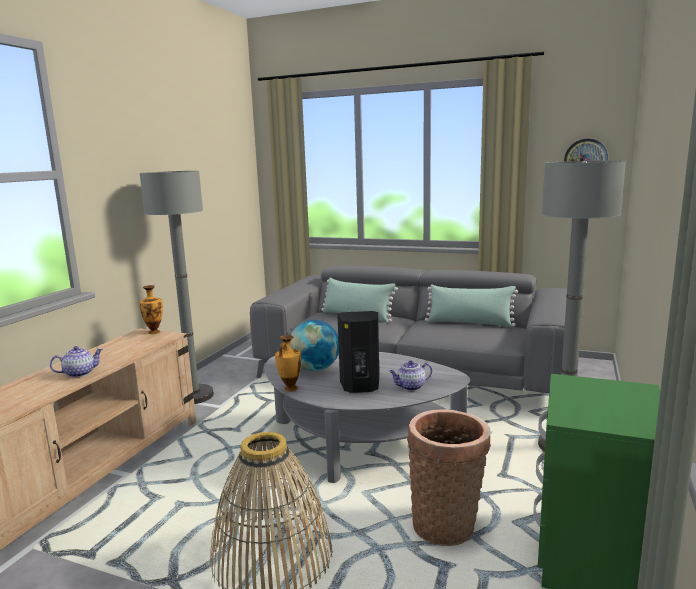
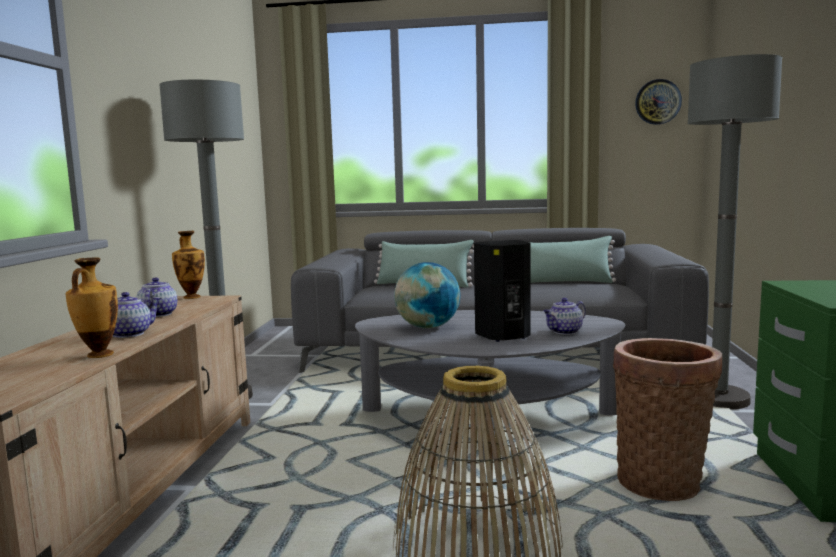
camera: 15 degrees left, 5 degrees down
(115, 352) = (158, 314): none -> teapot
(290, 389) = (417, 344): vase -> vase (98, 355)

